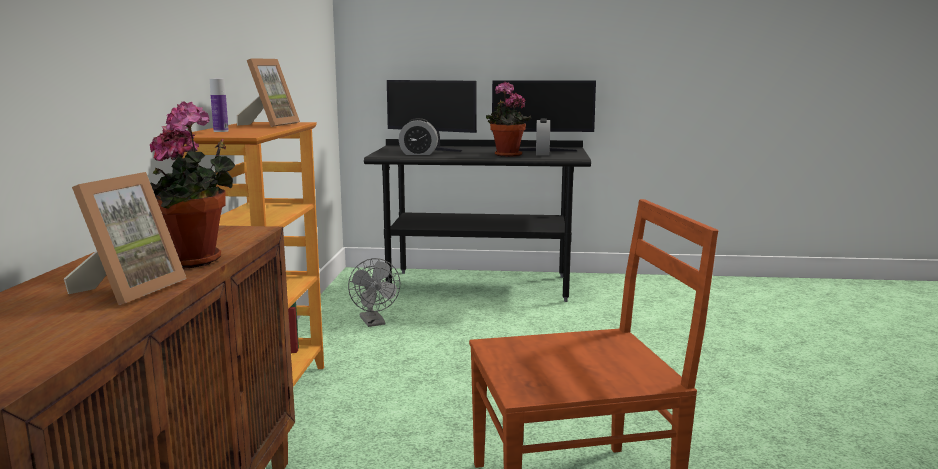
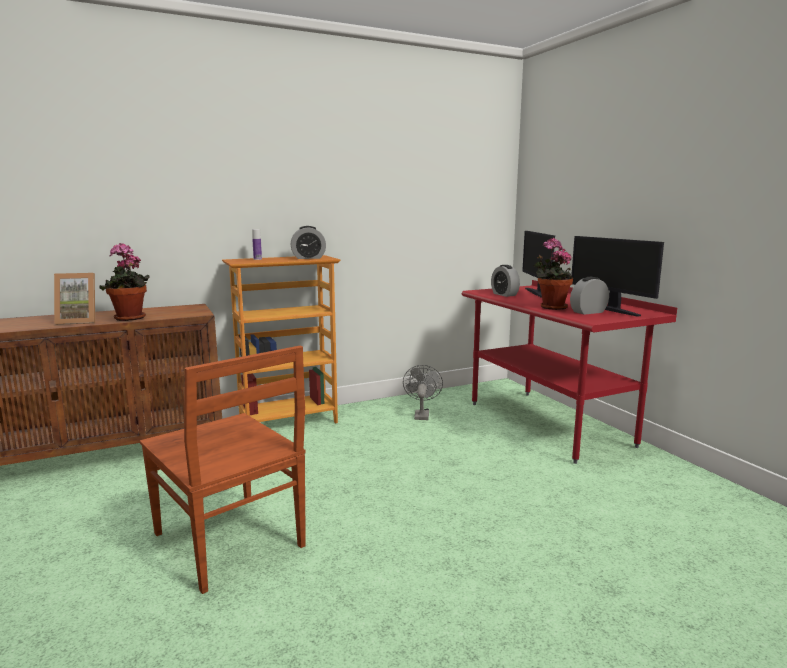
camera: 60 degrees right, 0 degrees up
(270, 124) = (308, 258): picture frame -> alarm clock
(374, 323) = (421, 414): grey fan -> grey fan turned 150 degrees clockwise
(479, 286) = (548, 423): black desk -> red desk

